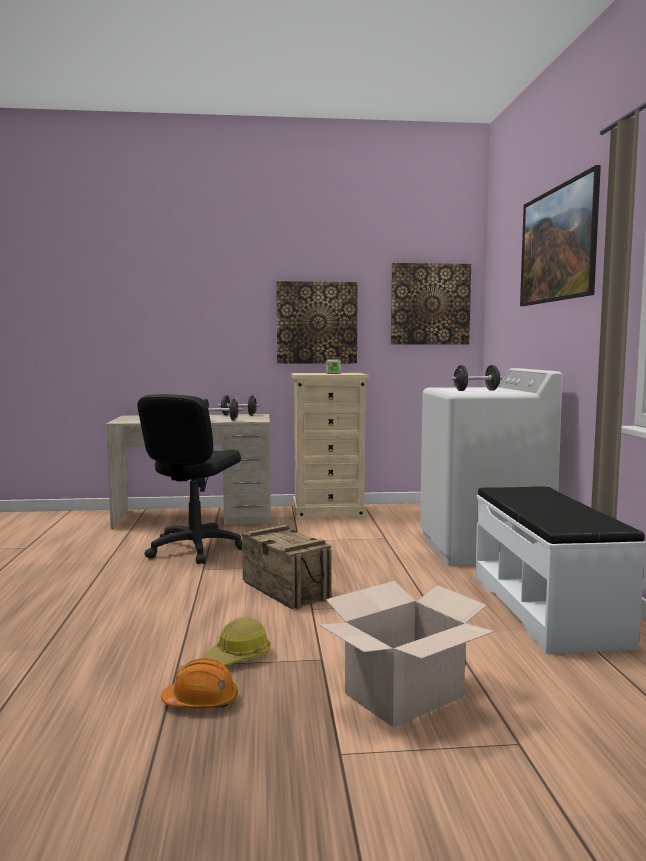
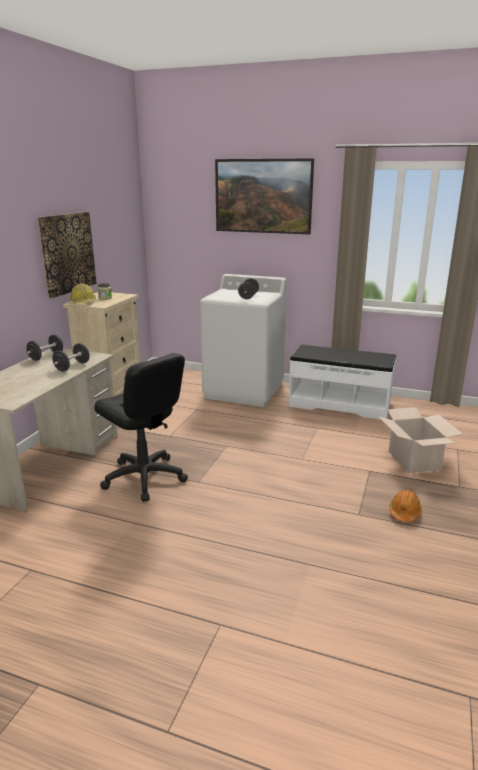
camera: 65 degrees left, 15 degrees up
(239, 656) = (355, 492): hard hat -> hard hat (83, 302)
(286, 590) = (265, 460): crate -> none
(430, 304) = (122, 225): picture -> none

